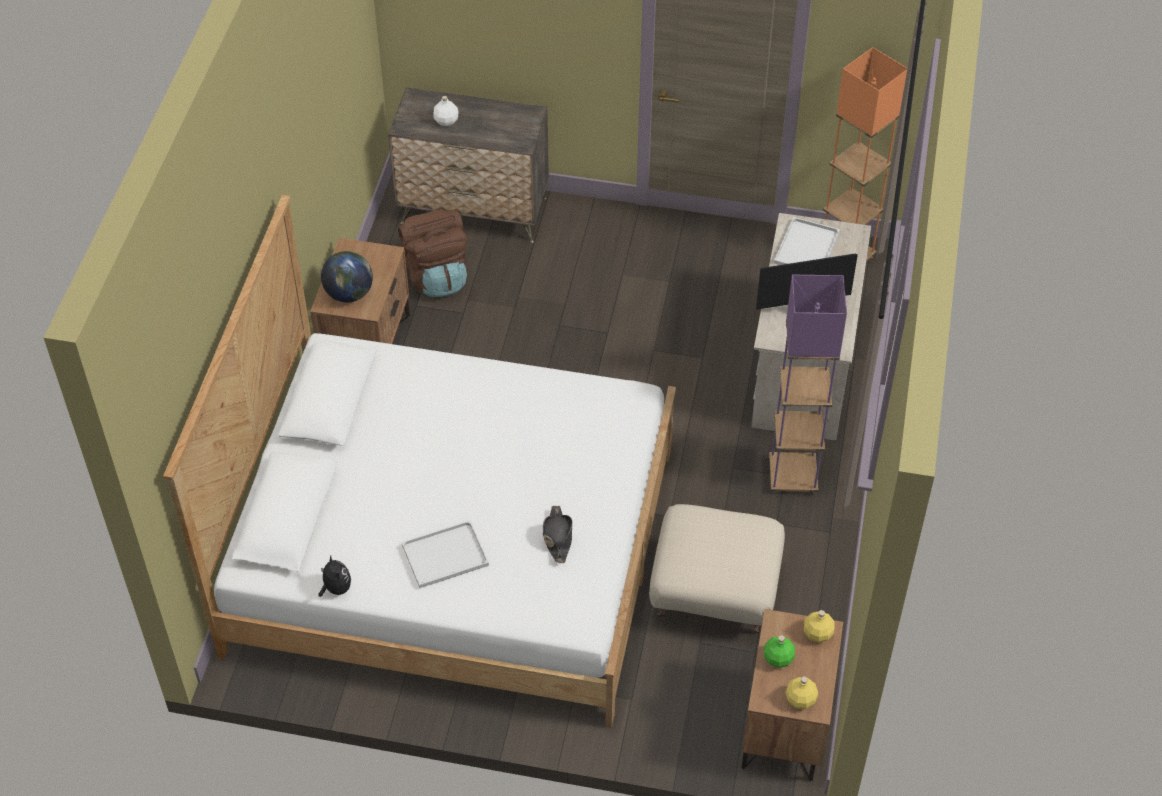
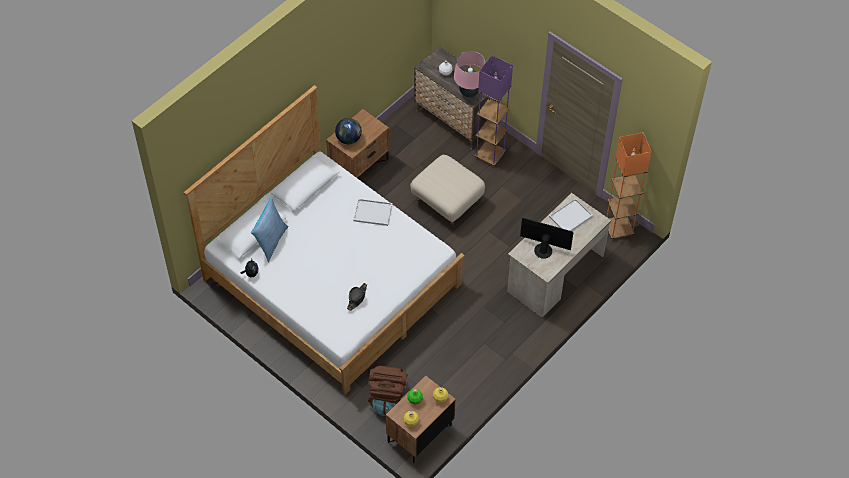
camera: 30 degrees right, 5 degrees up
(334, 517) = (271, 241): none -> pillow
(436, 276) = (414, 145): brown backpack -> brown backpack (388, 398)
(444, 556) = (304, 282): white tray -> white tray (372, 213)
(507, 134) = (469, 92): none -> pink table lamp
(713, 592) = (432, 359): beige ottoman -> beige ottoman (447, 202)
(792, 476) = (508, 324): purple floor lamp -> purple floor lamp (490, 155)

